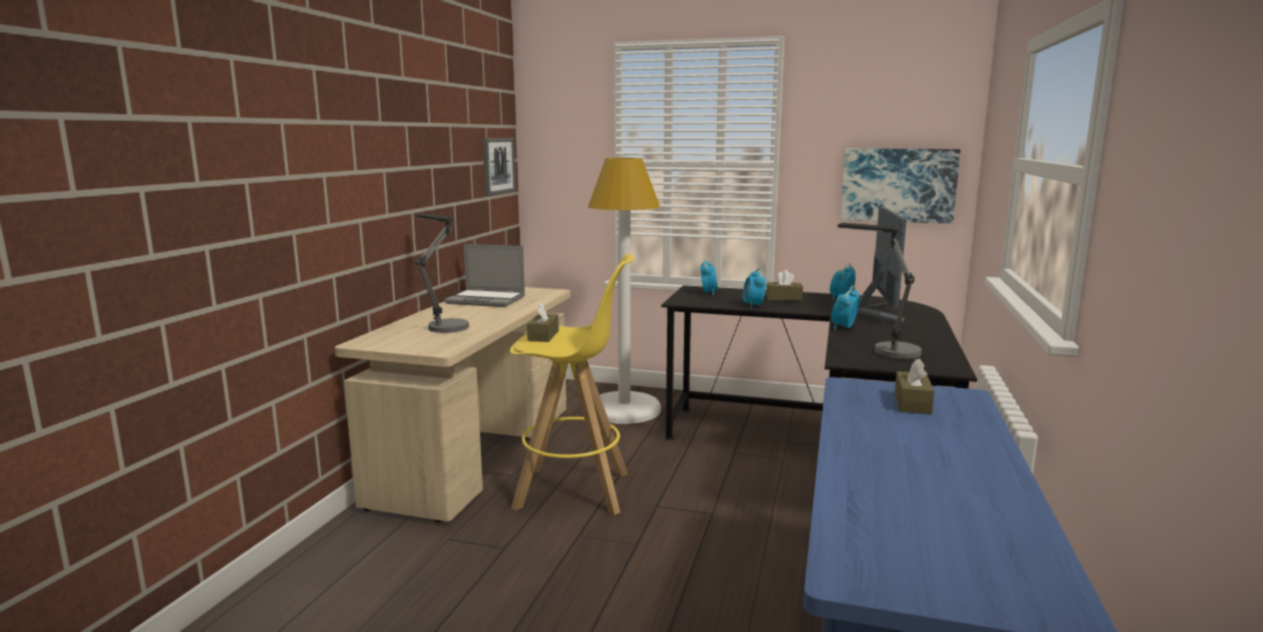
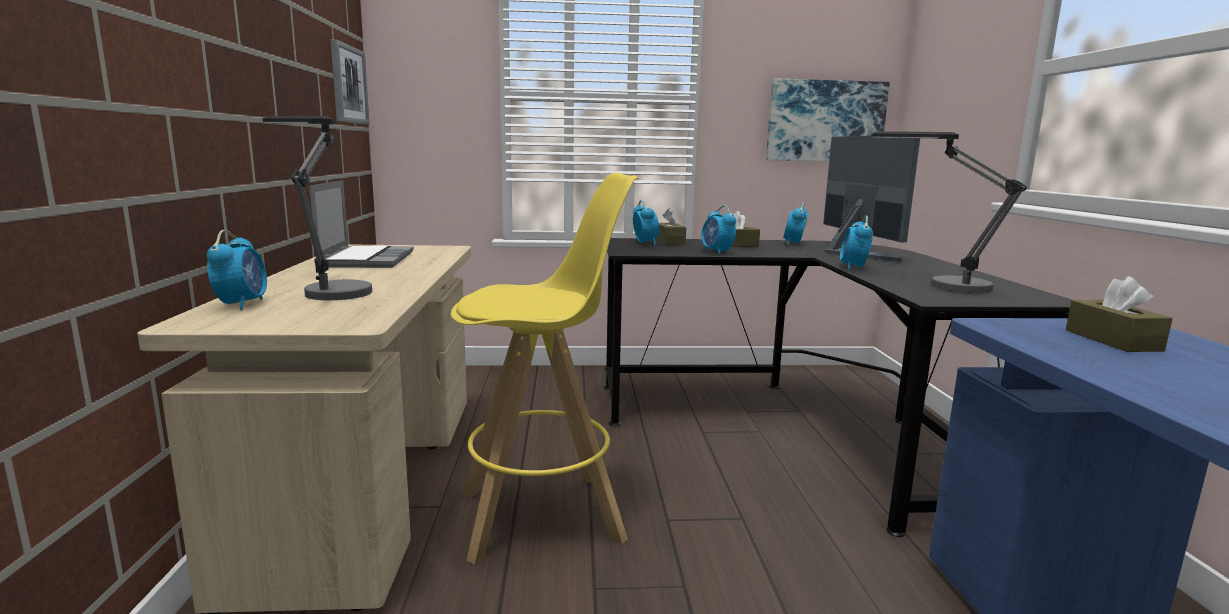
camera: 20 degrees left, 0 degrees up
(392, 332) = (242, 304): none -> alarm clock
(487, 300) = (366, 259): laptop -> laptop turned 90 degrees counterclockwise
(543, 336) = (499, 296): brown tissue box -> brown tissue box (669, 241)
(624, 410) = (537, 395): white floor lamp -> none

